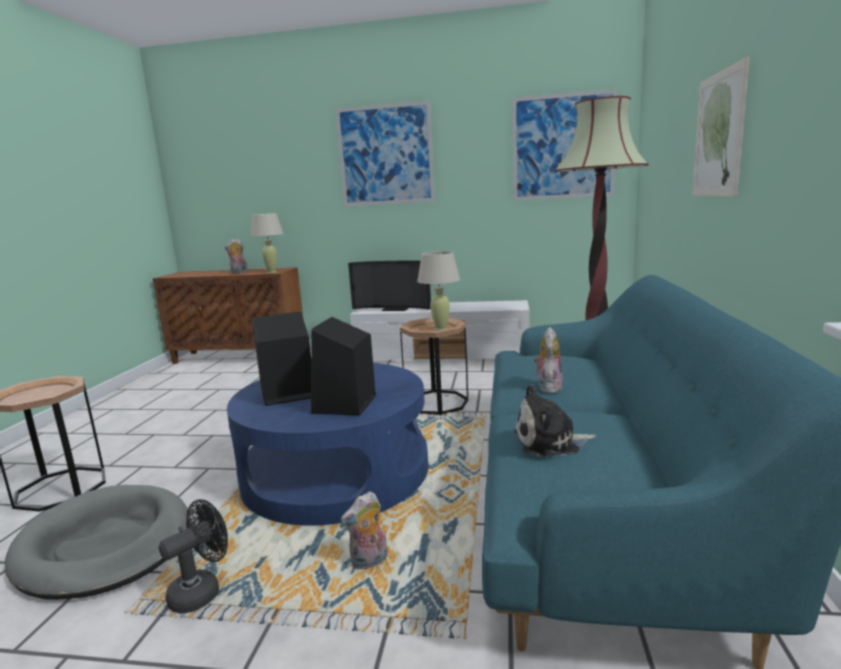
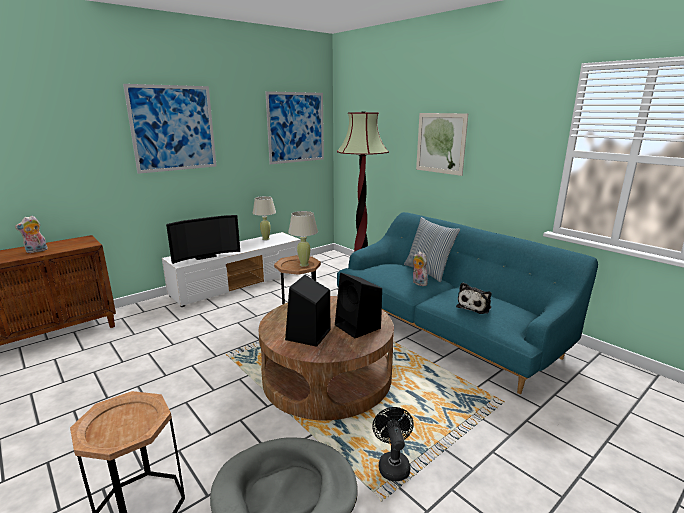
camera: 50 degrees left, 5 degrees up
(271, 272) = (85, 245): beige table lamp -> beige table lamp (266, 239)
(336, 471) = (327, 376): blue coffee table -> brown coffee table
(369, 563) = (429, 402): plush toy -> none
(609, 379) = (428, 271): none -> pillow

